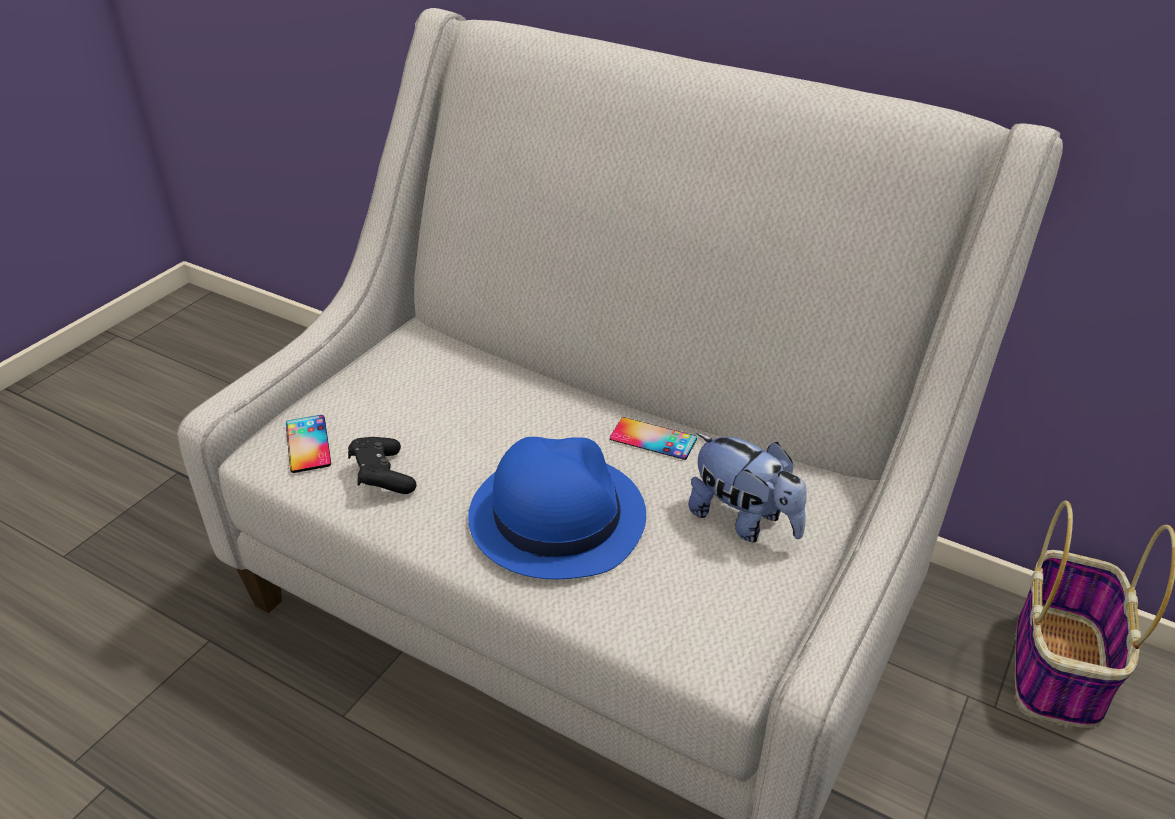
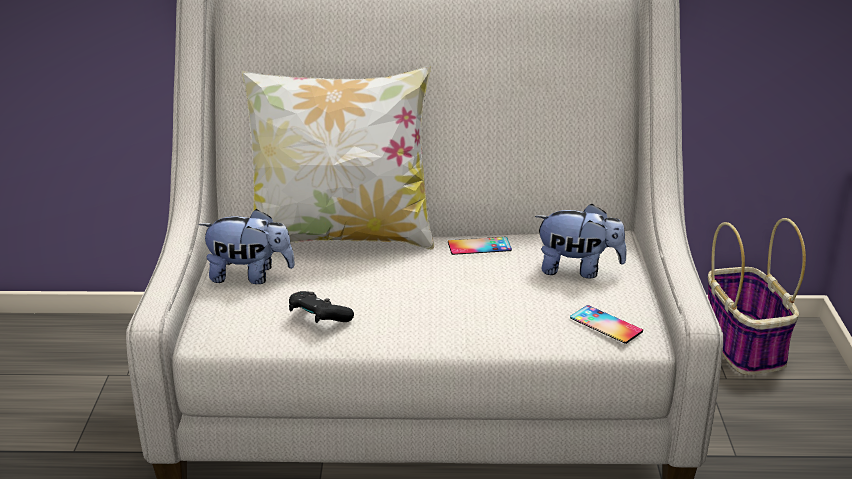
camera: 30 degrees left, 10 degrees down
(308, 444) = (238, 318): phone -> phone (606, 325)
(373, 391) = (249, 276): none -> plush toy
(513, 370) = (341, 237): none -> pillow
(556, 516) = (462, 302): blue hat -> none

